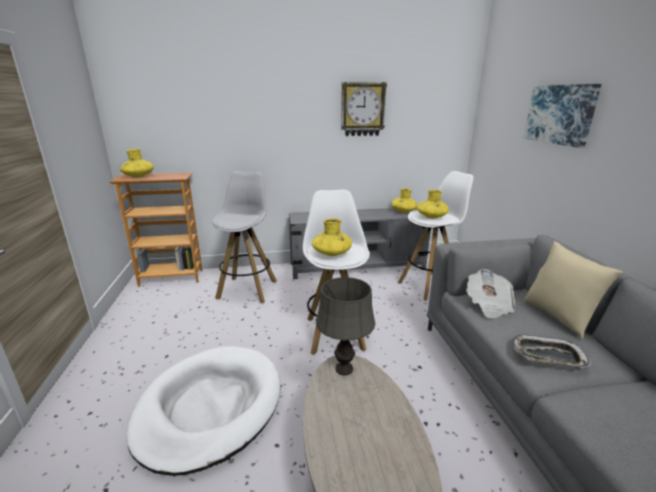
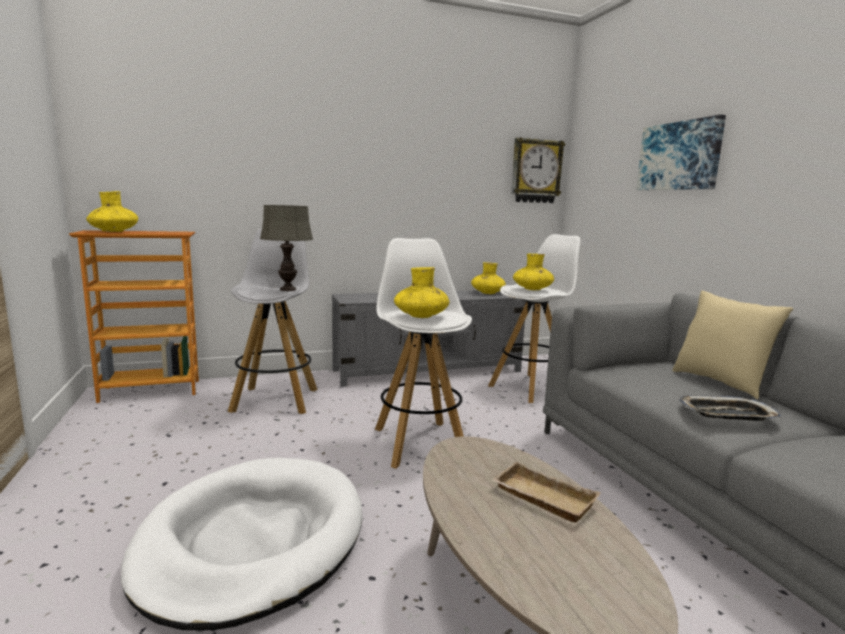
camera: 10 degrees left, 10 degrees down
(343, 369) = (466, 451): grey table lamp -> grey table lamp (287, 289)
(362, 109) = (432, 158): wall clock -> wall clock (536, 171)
(381, 420) = (541, 498): none -> beige tray
(488, 305) = (633, 375): newspaper -> none

